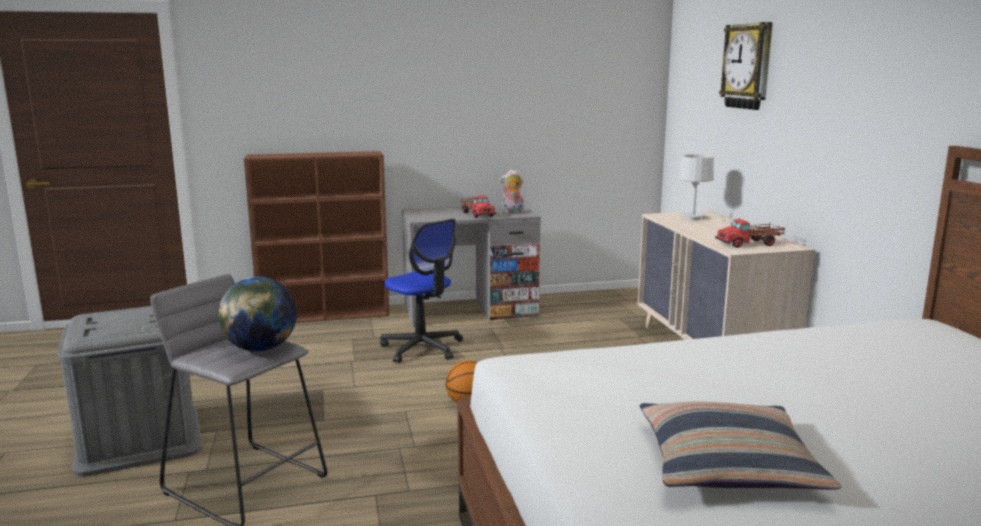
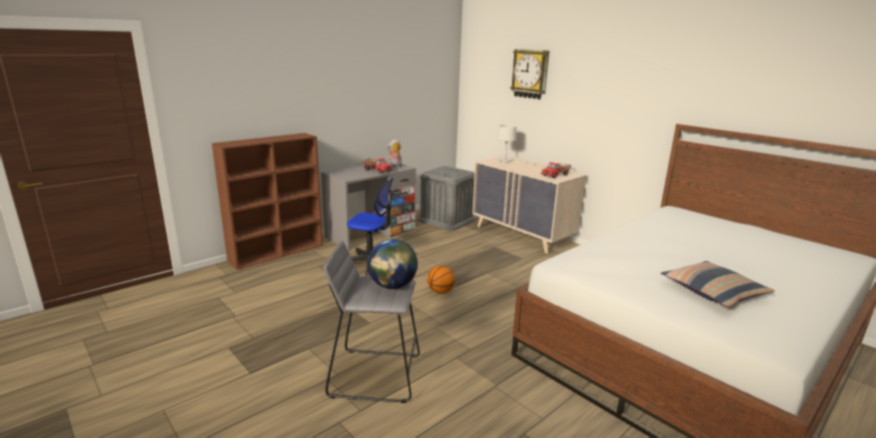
camera: 30 degrees left, 5 degrees up
(139, 439) = (261, 369): grey storage box -> grey storage box (447, 219)

